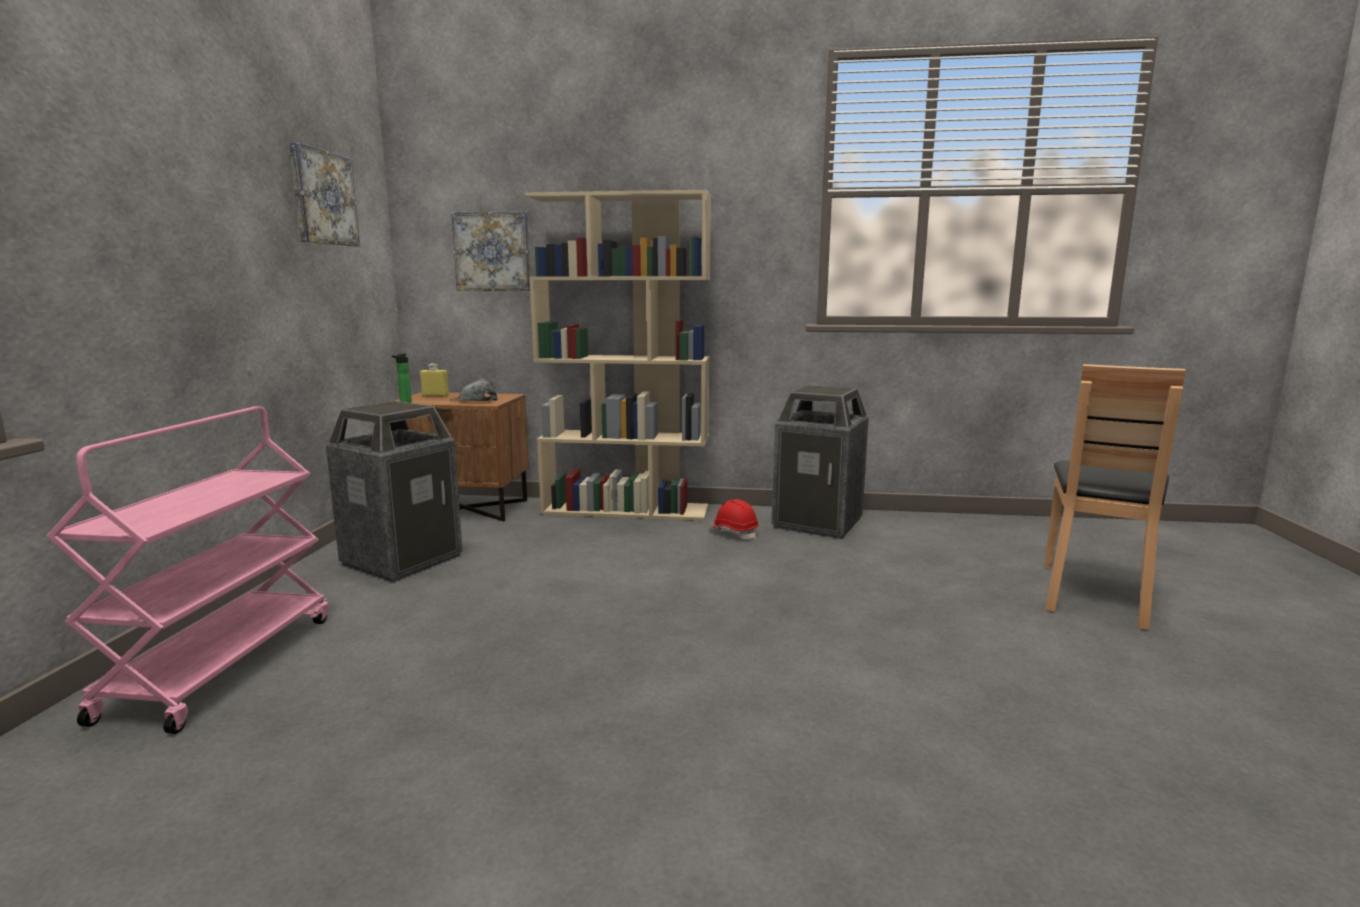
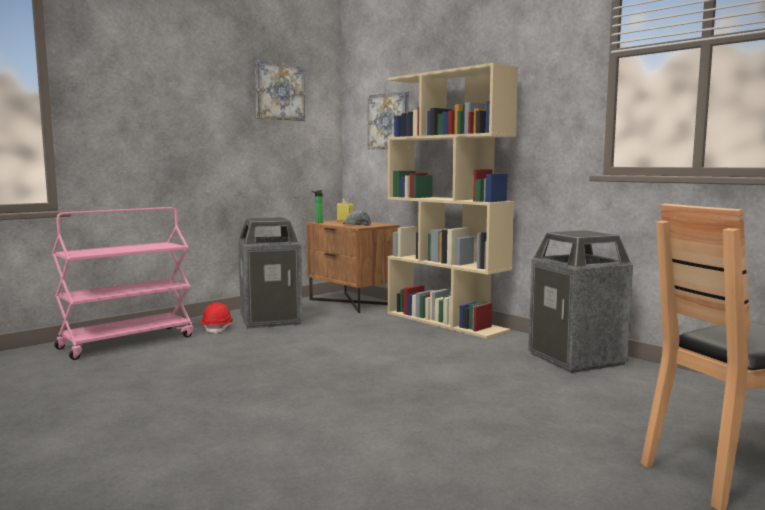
camera: 40 degrees right, 5 degrees down
(734, 533) = (491, 350): red hard hat -> red hard hat (218, 328)

